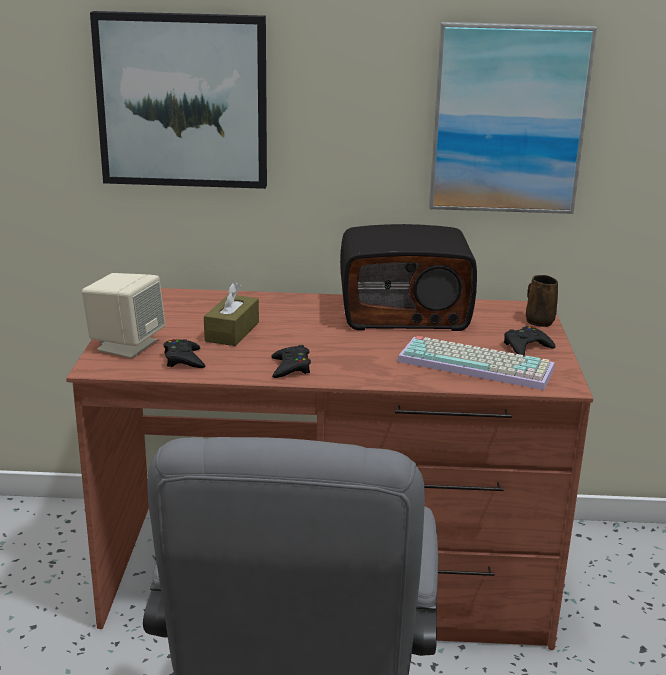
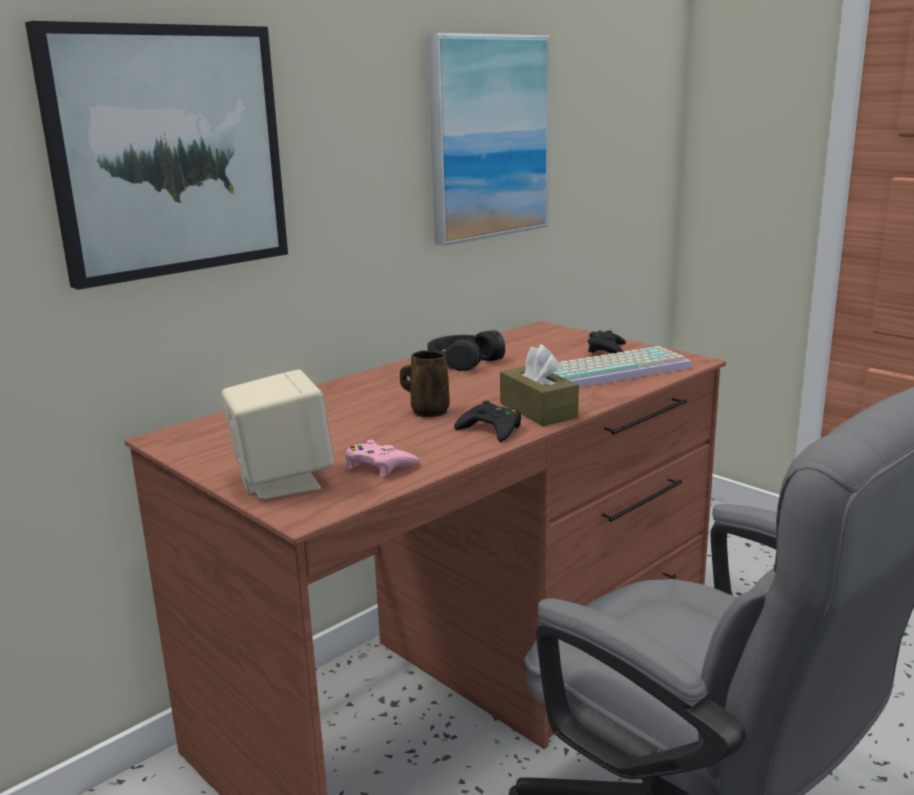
camera: 45 degrees left, 5 degrees down
(184, 359) = (379, 466): black game controller -> pink game controller
(232, 332) = (359, 427): brown tissue box -> brown tissue box (538, 410)
(404, 312) = (463, 361): radio -> black headphones
(538, 321) = (567, 333): brown mug -> brown mug (427, 411)

